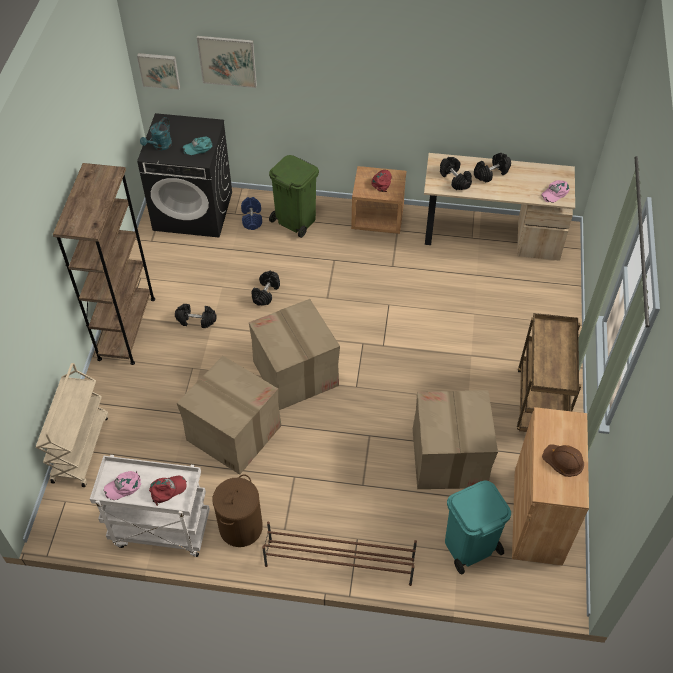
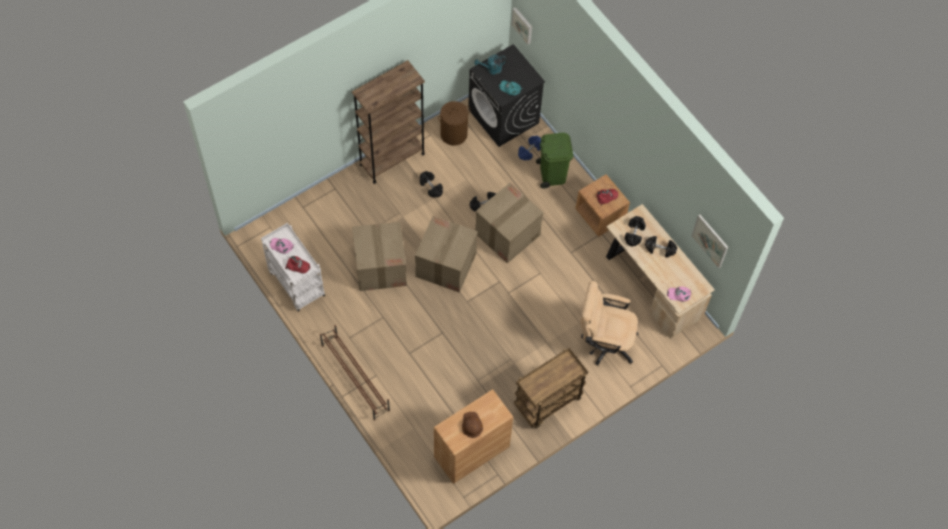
camera: 45 degrees right, 10 degrees up
(80, 448) = (304, 205): beige cart -> none
(227, 61) = (555, 54): picture -> picture (710, 240)
(241, 527) = (331, 317): brown laundry basket -> brown laundry basket (454, 134)
(449, 458) = (466, 382): cardboard box -> cardboard box (507, 234)
(469, 546) = (421, 431): turquoise trash can -> none
(514, 310) = (604, 341): none -> beige office chair

